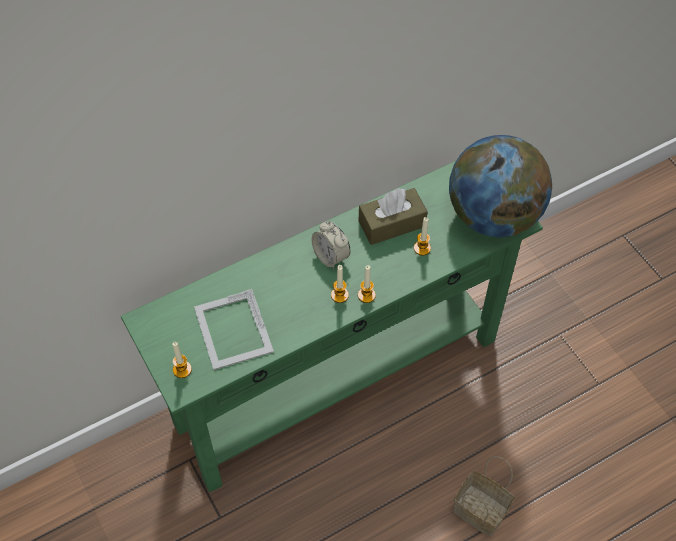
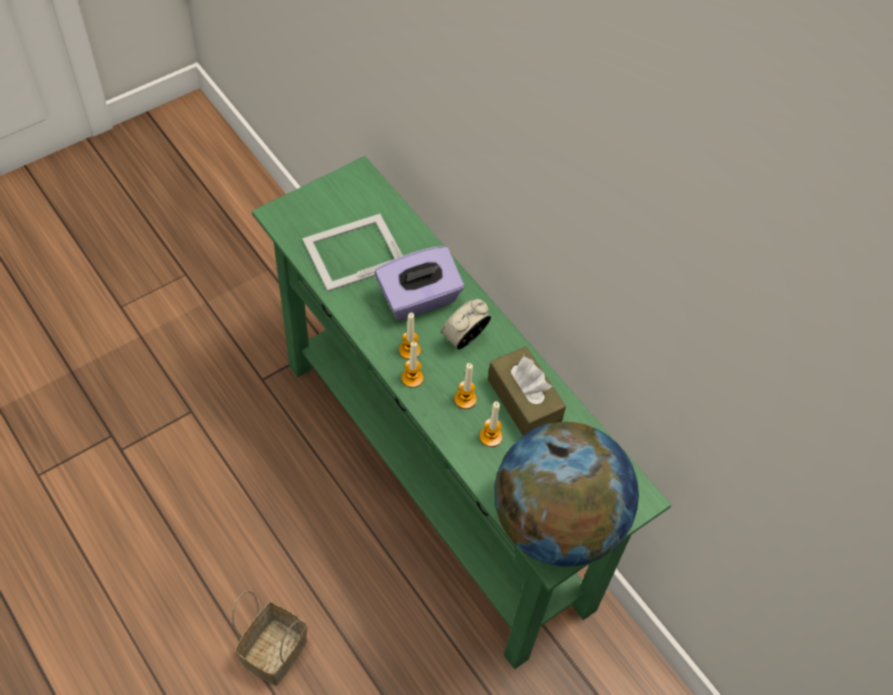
camera: 80 degrees right, 0 degrees up
(182, 369) = (301, 213): candle -> candle (465, 399)
(289, 284) = (419, 299): none -> purple tissue box

